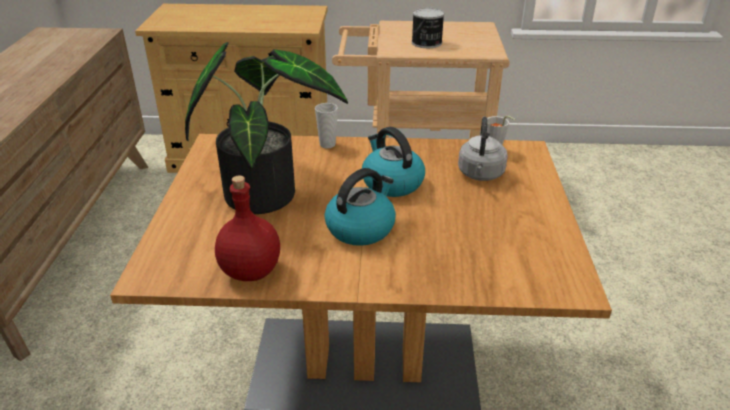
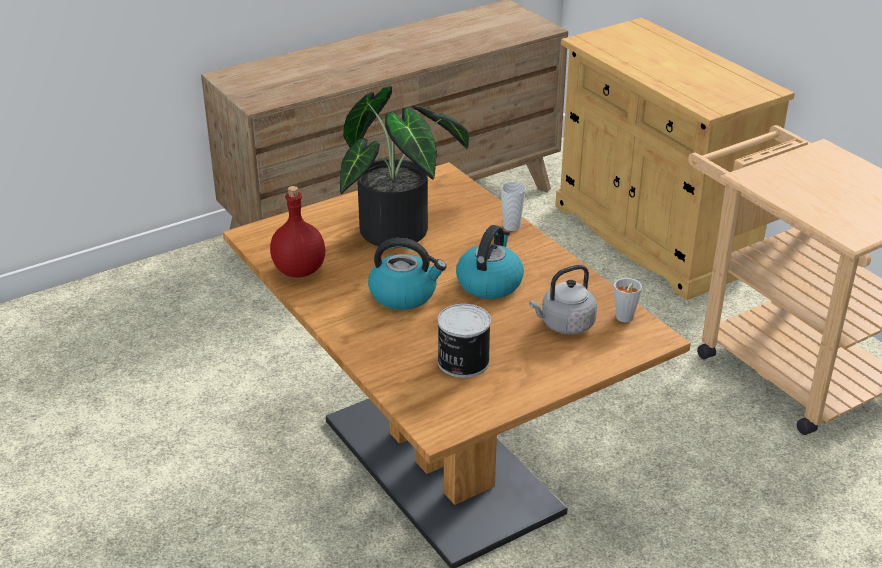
camera: 55 degrees right, 0 degrees up
(426, 43) = (806, 189): can -> can (462, 362)

